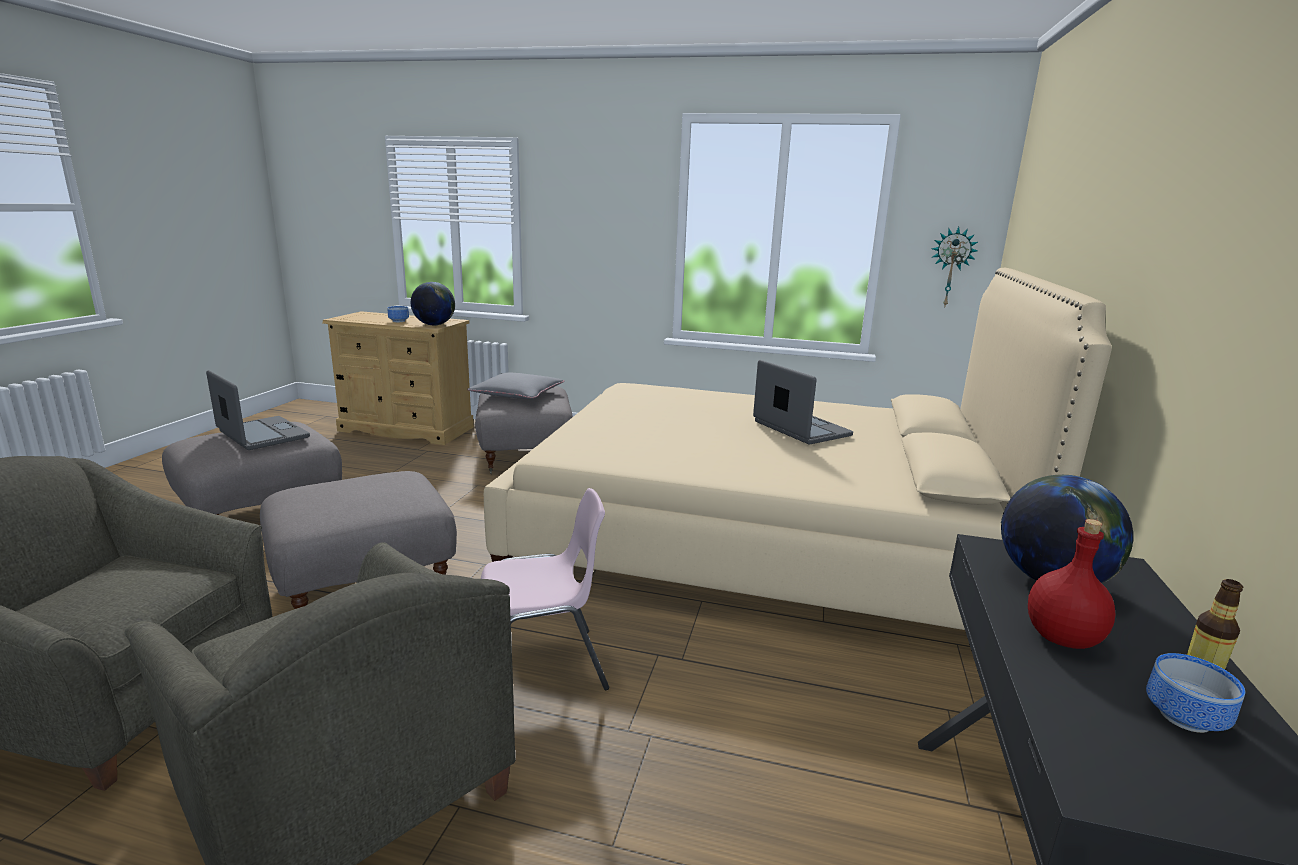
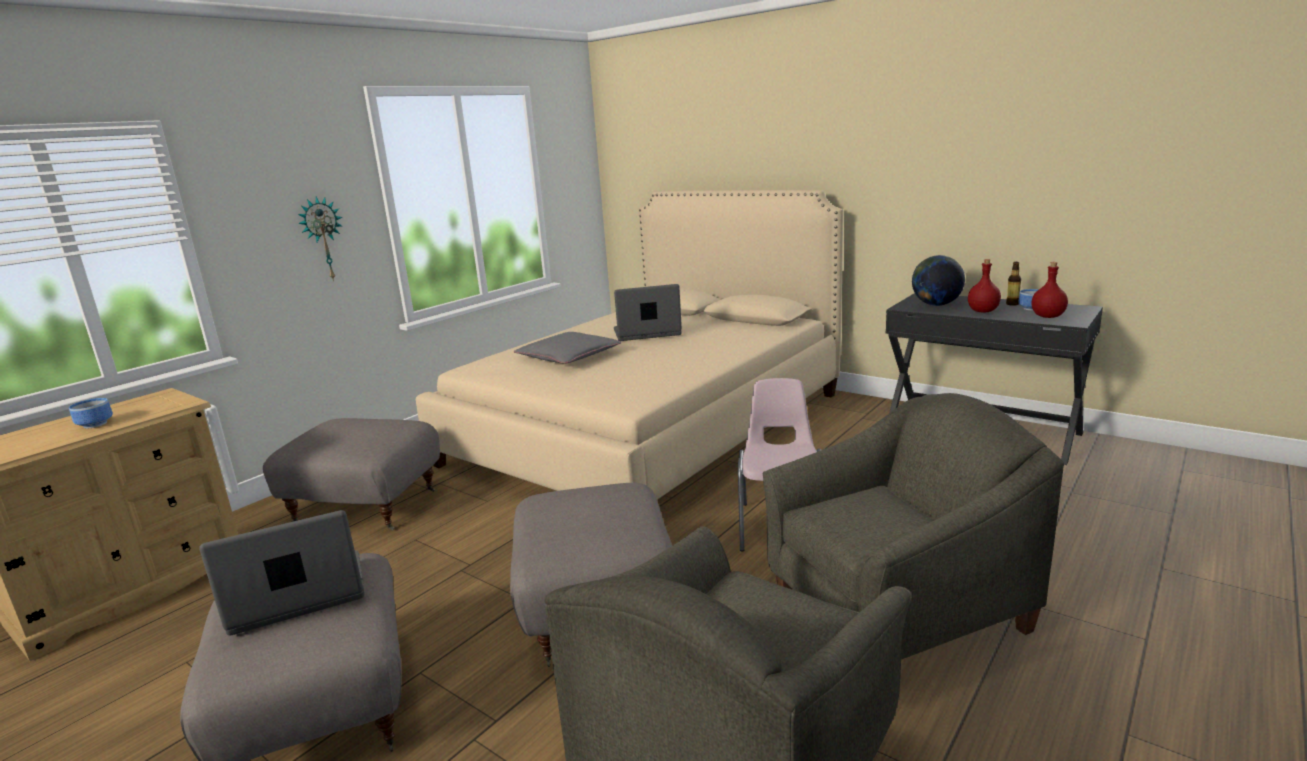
camera: 65 degrees left, 0 degrees up
(434, 325) = (174, 403): globe -> none
(517, 394) = (344, 436): grey pillow -> grey pillow (568, 356)
(951, 267) = (579, 201): wall clock -> wall clock (322, 239)
(1118, 742) = (1048, 316): none -> red bottle

